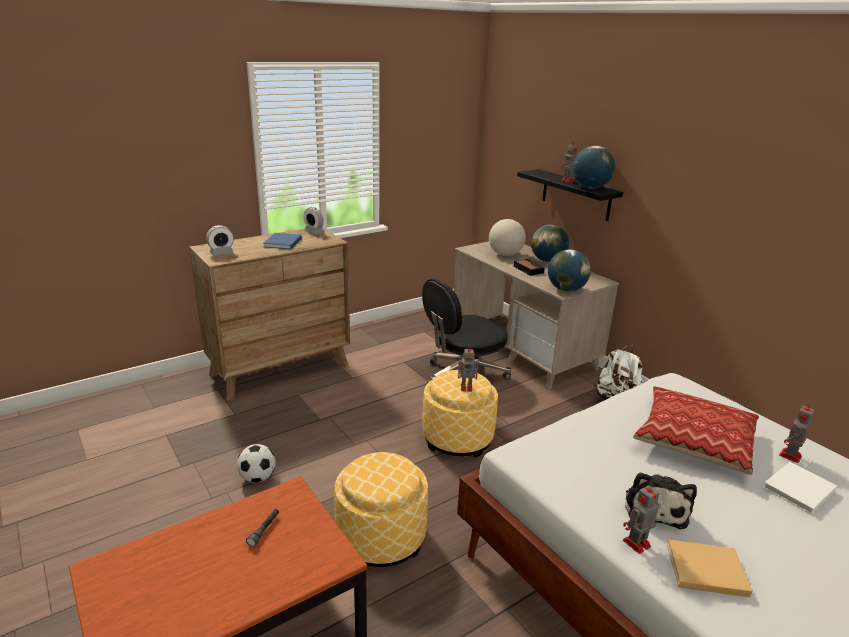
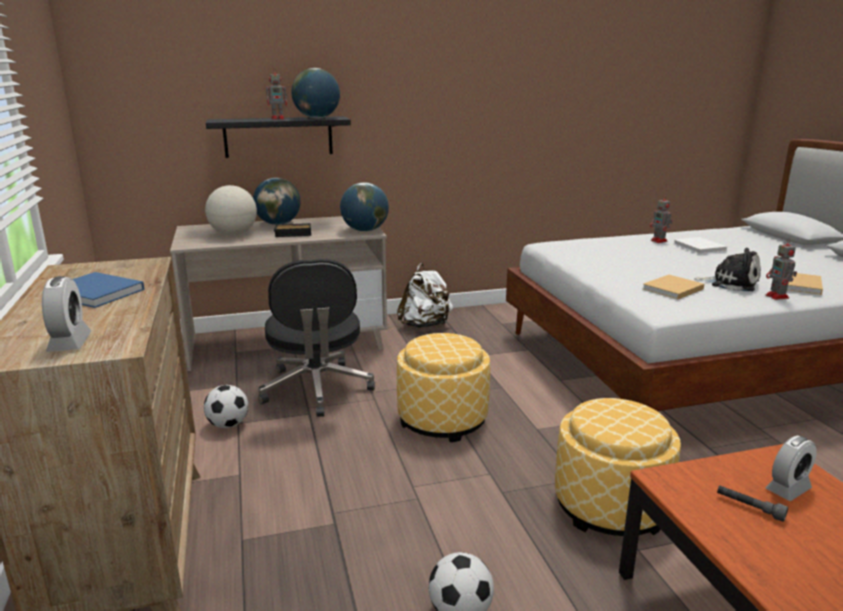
camera: 70 degrees left, 5 degrees down
(314, 232) = (75, 270): alarm clock -> alarm clock (788, 489)
(400, 359) = (228, 425): none -> football
(467, 387) = (457, 343): toy robot -> none
(587, 460) = (672, 289): none -> beige book
(693, 439) = (639, 256): pillow -> none

